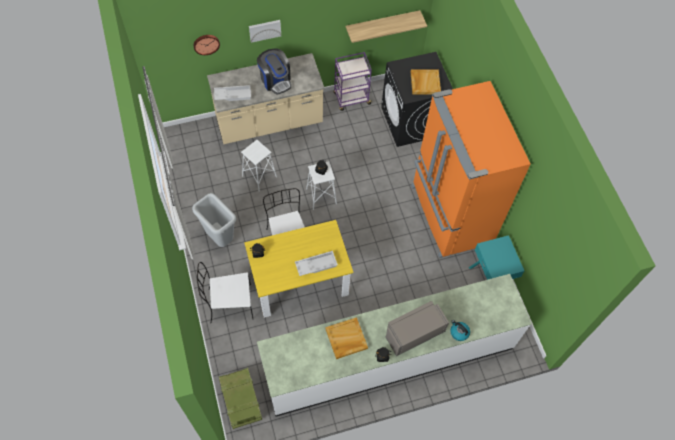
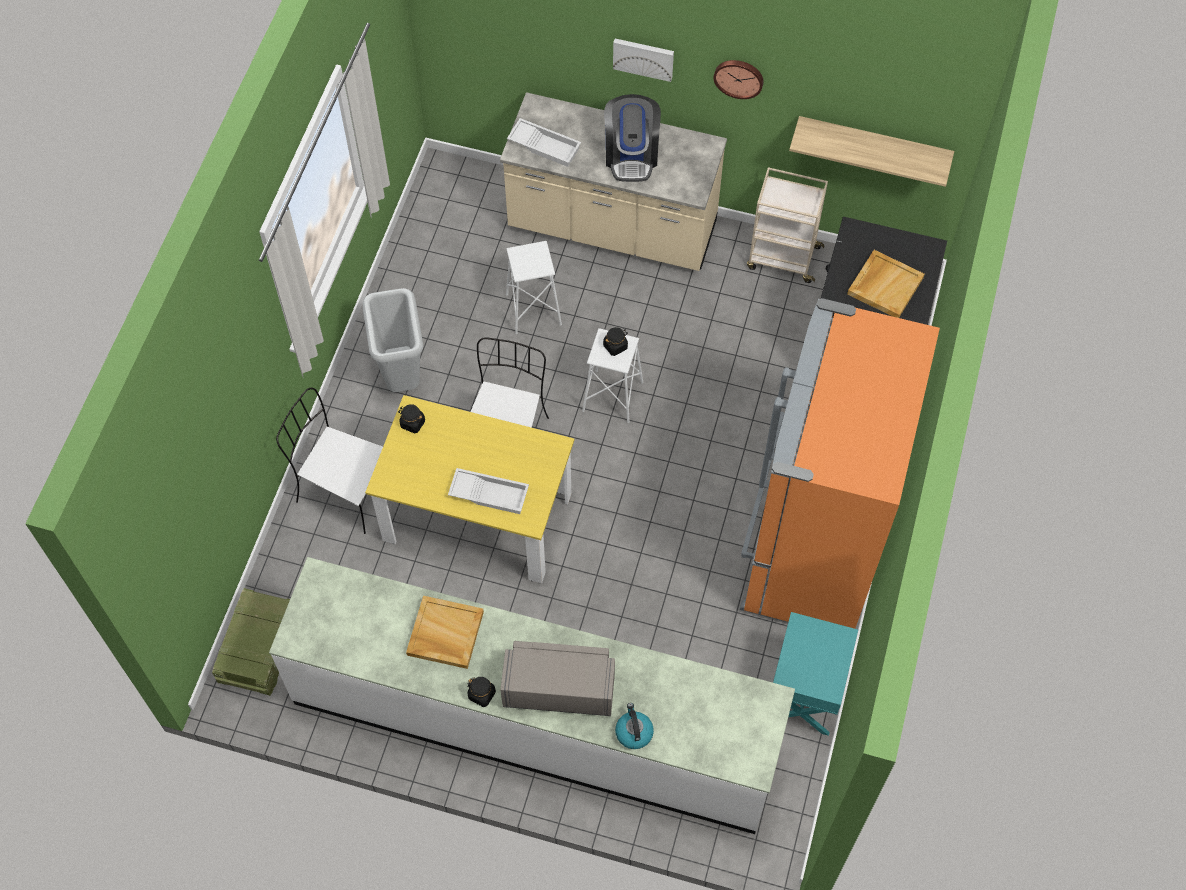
camera: 35 degrees right, 0 degrees up
(206, 43) = (534, 36): wall clock -> wall clock (739, 77)
(351, 99) = (782, 258): purple cart -> beige cart

